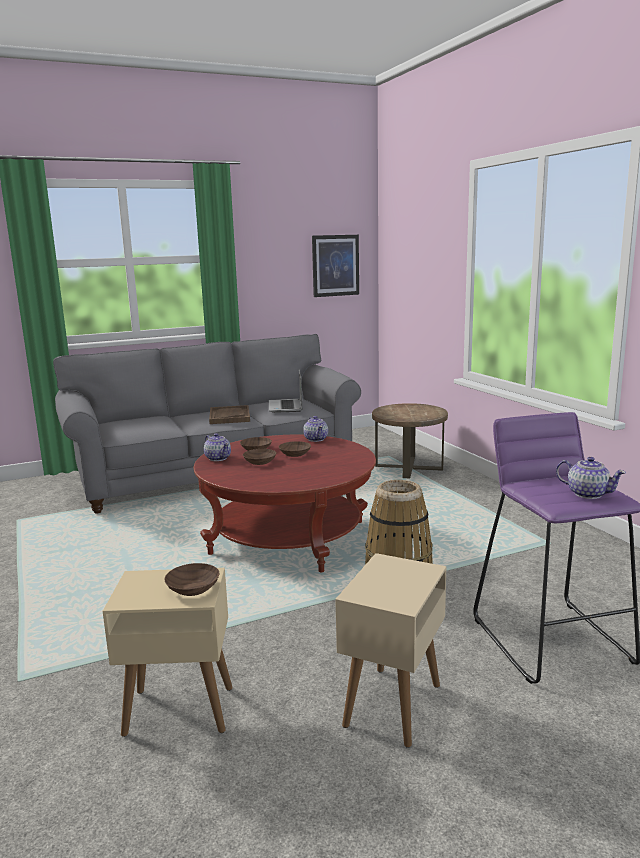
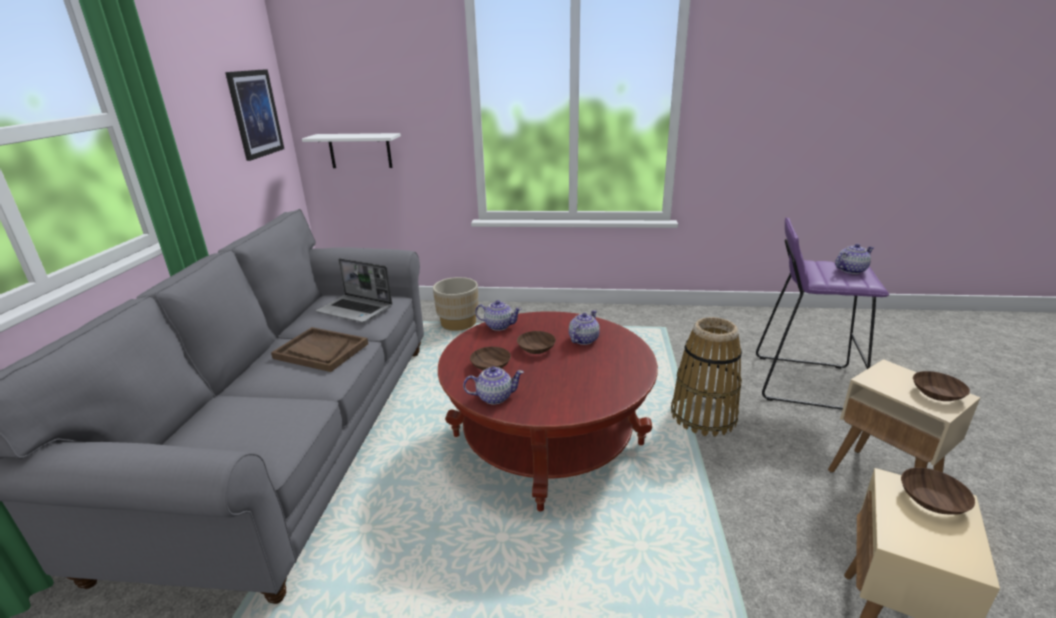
camera: 60 degrees left, 10 degrees up
(259, 462) = (540, 374): brown bowl -> brown bowl (937, 394)
(327, 462) = (583, 340): none -> teapot
(405, 302) = (360, 150): none -> white shelf
(409, 467) = (458, 323): brown side table -> beige planter

